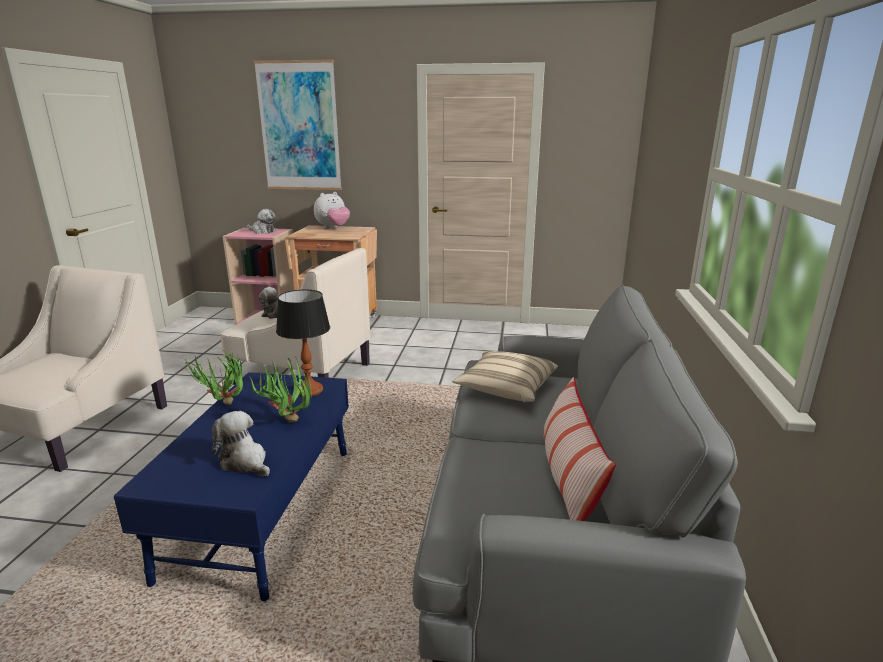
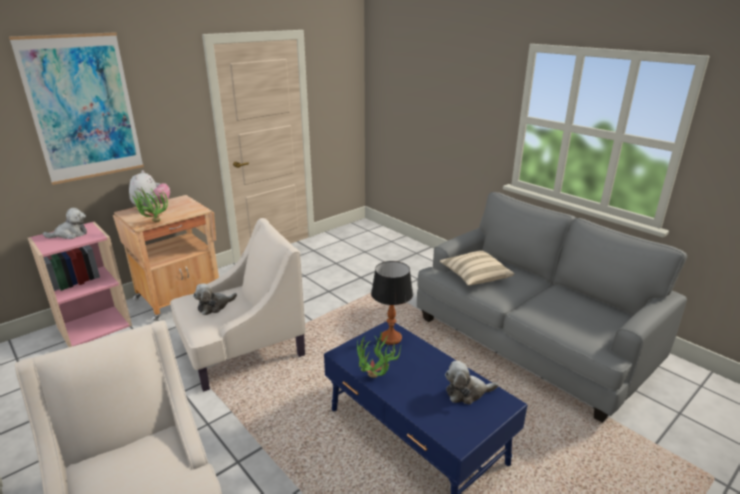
camera: 50 degrees left, 5 degrees up
(286, 420) = (426, 360): potted plant -> potted plant (152, 223)
(569, 479) = (578, 302): pillow -> none

